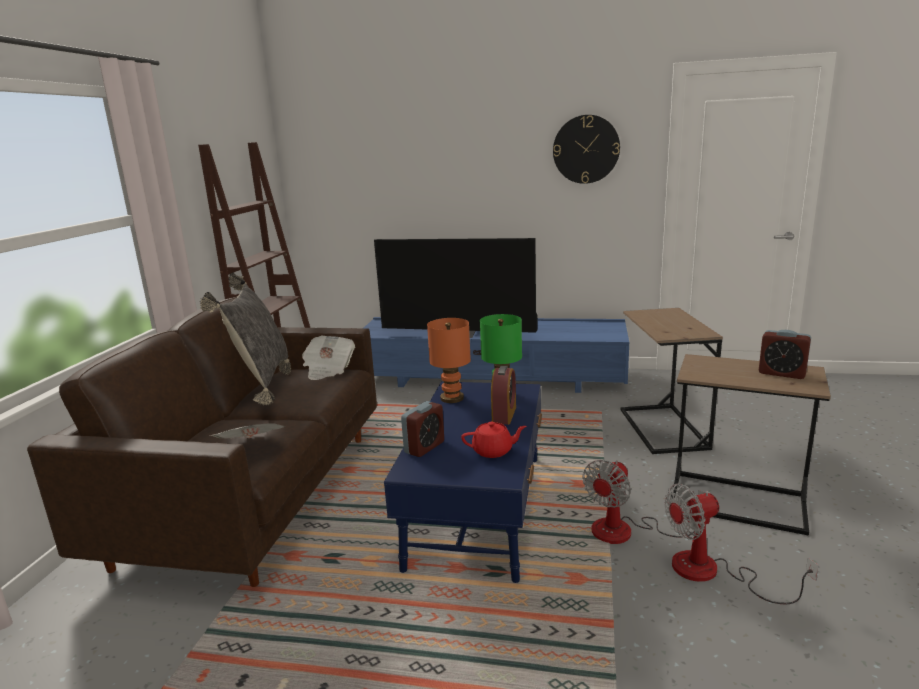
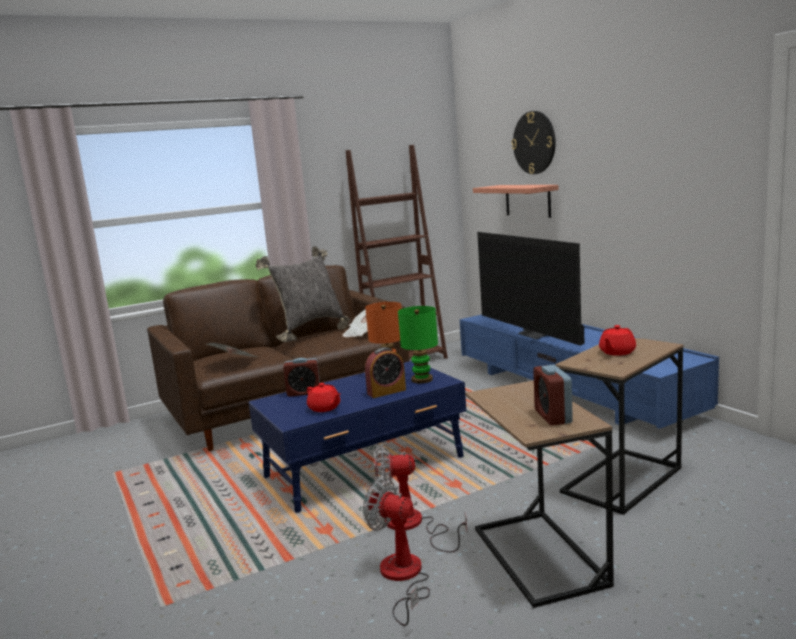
camera: 50 degrees right, 5 degrees down
(397, 204) = (527, 200): none -> shelf
(586, 149) = (680, 146): wall clock -> wall clock (534, 142)
(664, 322) = (616, 352): none -> red teapot

